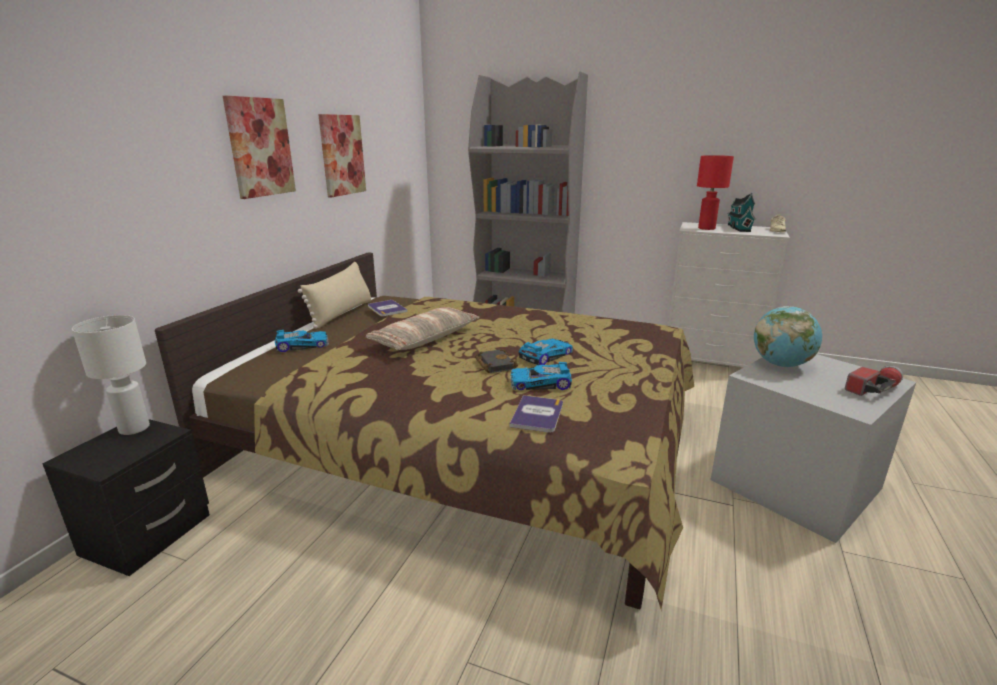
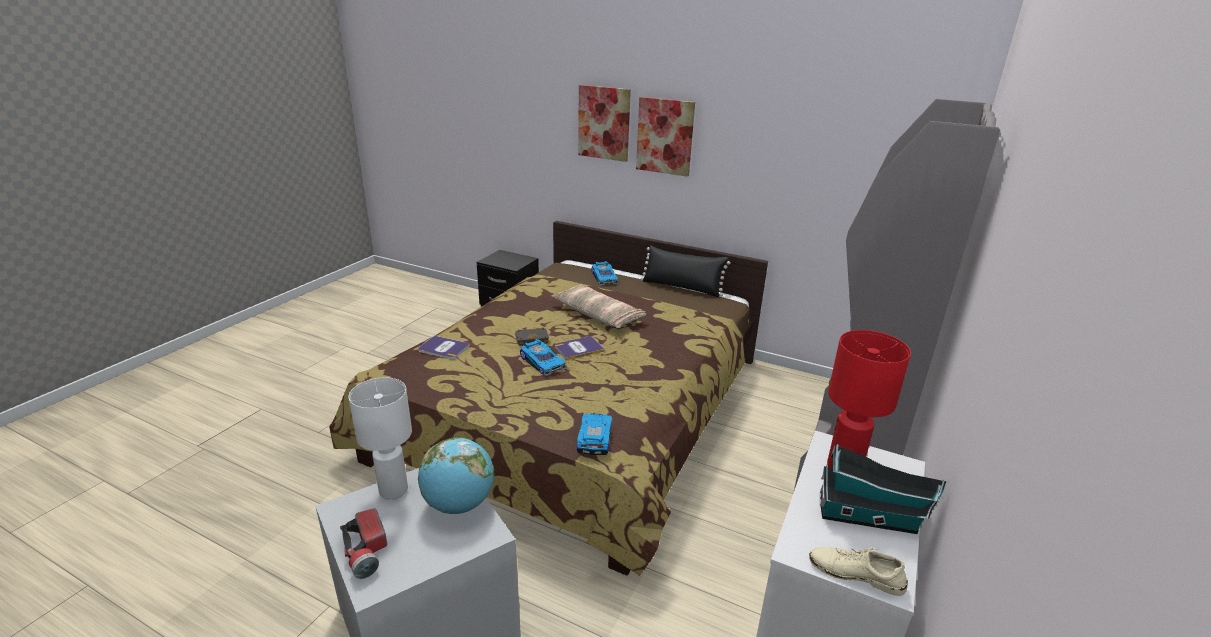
camera: 95 degrees right, 5 degrees up
(135, 428) = (524, 259): white table lamp -> white table lamp (394, 490)
(341, 313) = (682, 287): beige pillow -> black pillow
(342, 155) = (765, 159): picture -> picture (604, 123)
(386, 309) = (678, 299): book -> book (579, 348)
(540, 383) = (489, 354): toy car -> toy car (593, 437)

